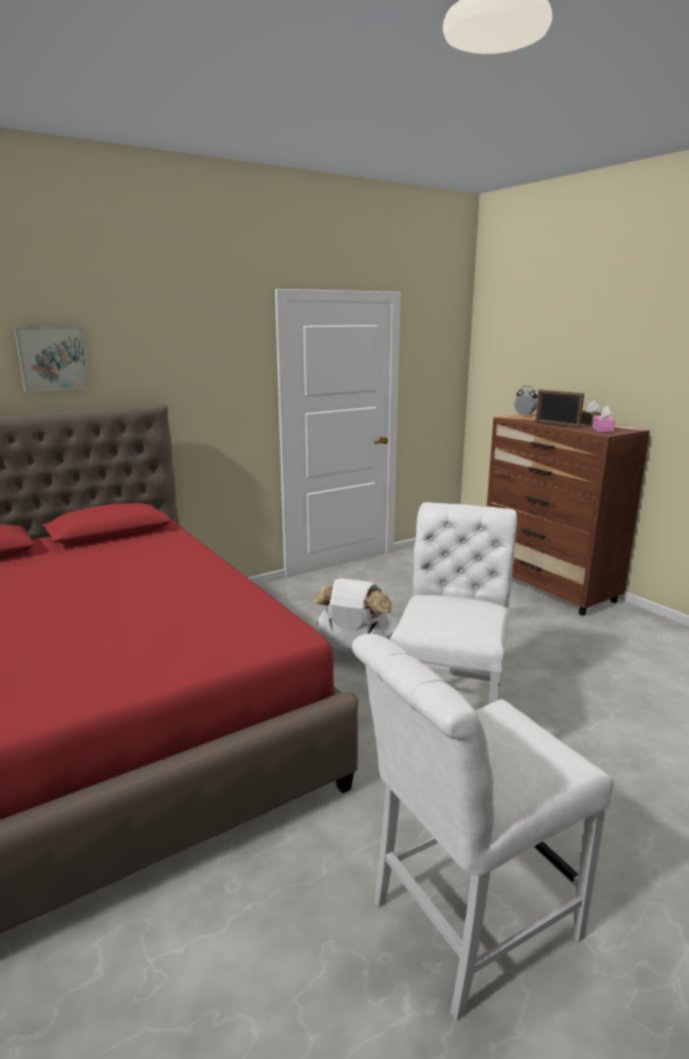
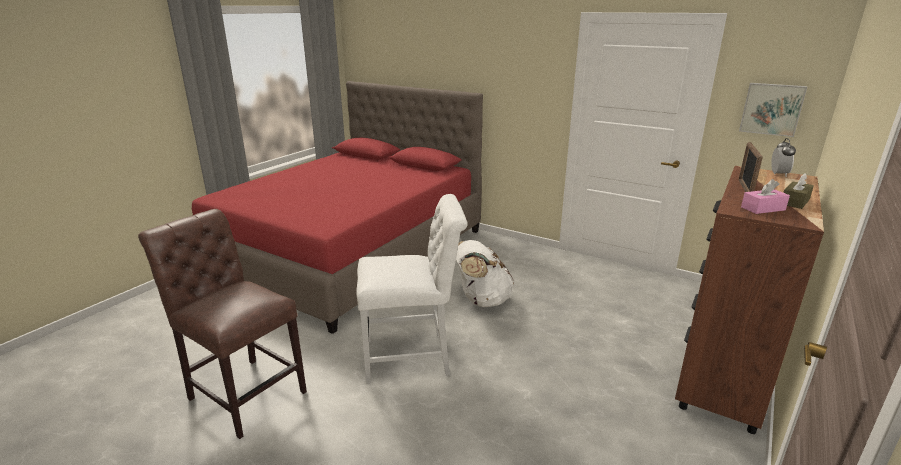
camera: 65 degrees right, 5 degrees up
(52, 358) = (431, 56): picture -> picture (771, 109)
(464, 923) = (244, 392): white chair -> brown chair

